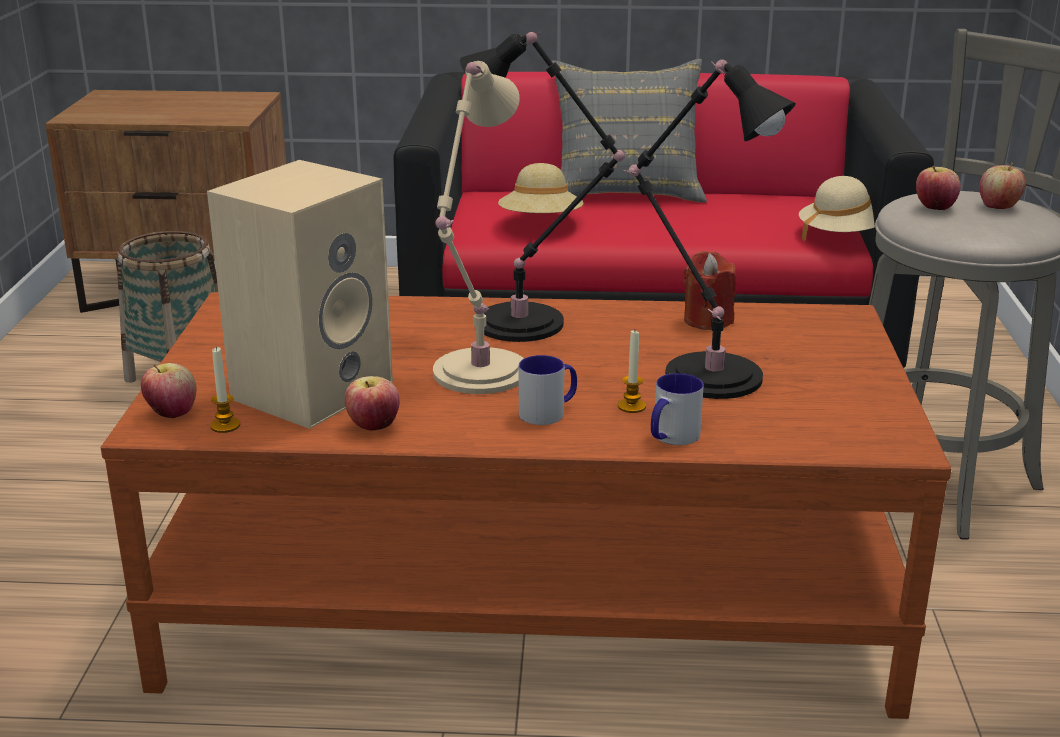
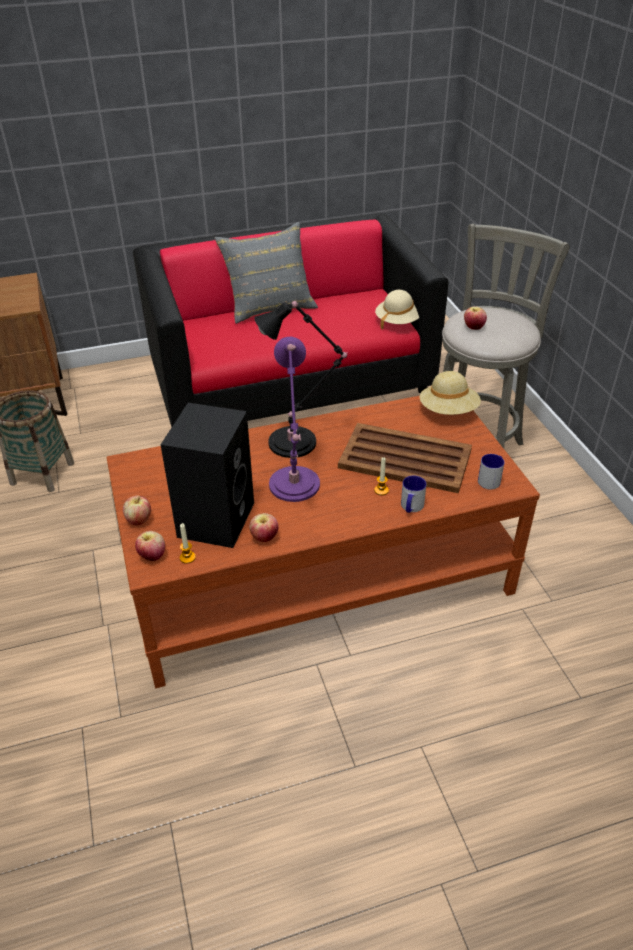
camera: 20 degrees left, 15 degrees up
(312, 388) = (215, 518): beige speaker -> black speaker
(477, 376) = (294, 487): beige table lamp -> purple table lamp
(541, 223) = (237, 343): beige hat -> beige hat (448, 411)
(549, 412) = (344, 504): mug -> mug (491, 479)
(706, 374) = (404, 458): black table lamp -> brown tray
(707, 320) = (384, 418): red candle -> none
(998, 207) = (502, 321): apple -> apple (139, 520)

